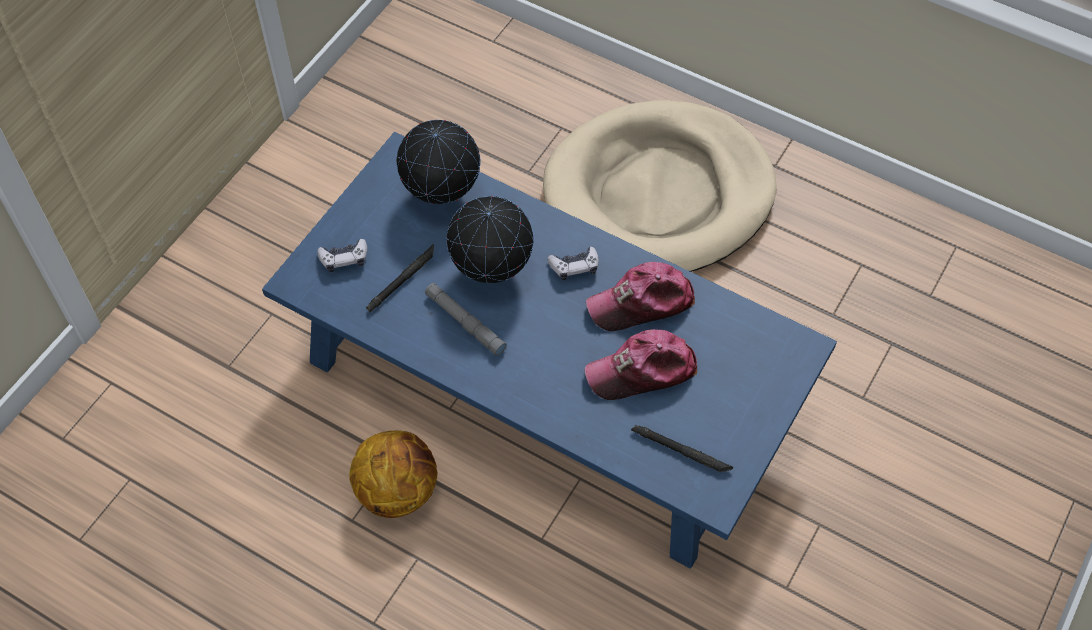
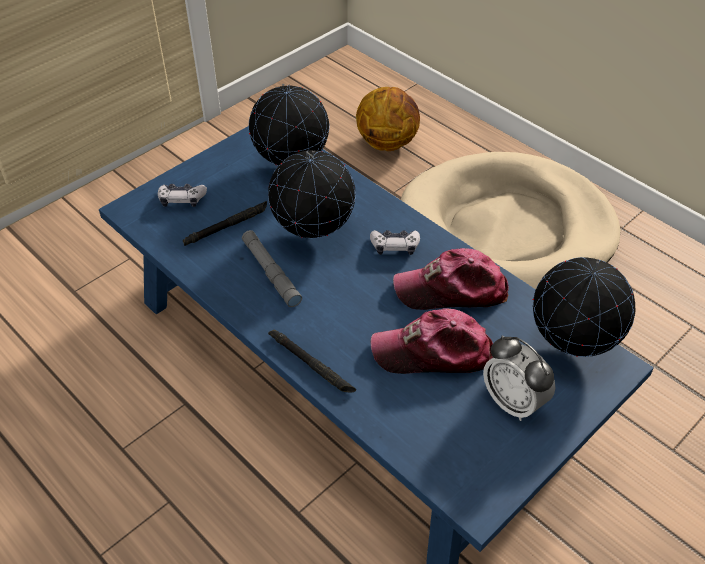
camera: 15 degrees right, 10 degrees down
(398, 490) = (176, 431): basketball -> basketball (387, 142)
(681, 451) = (452, 440): black flashlight -> black flashlight (311, 364)
(724, 403) = (513, 402): none -> alarm clock
(762, 336) = (571, 346): none -> globe

